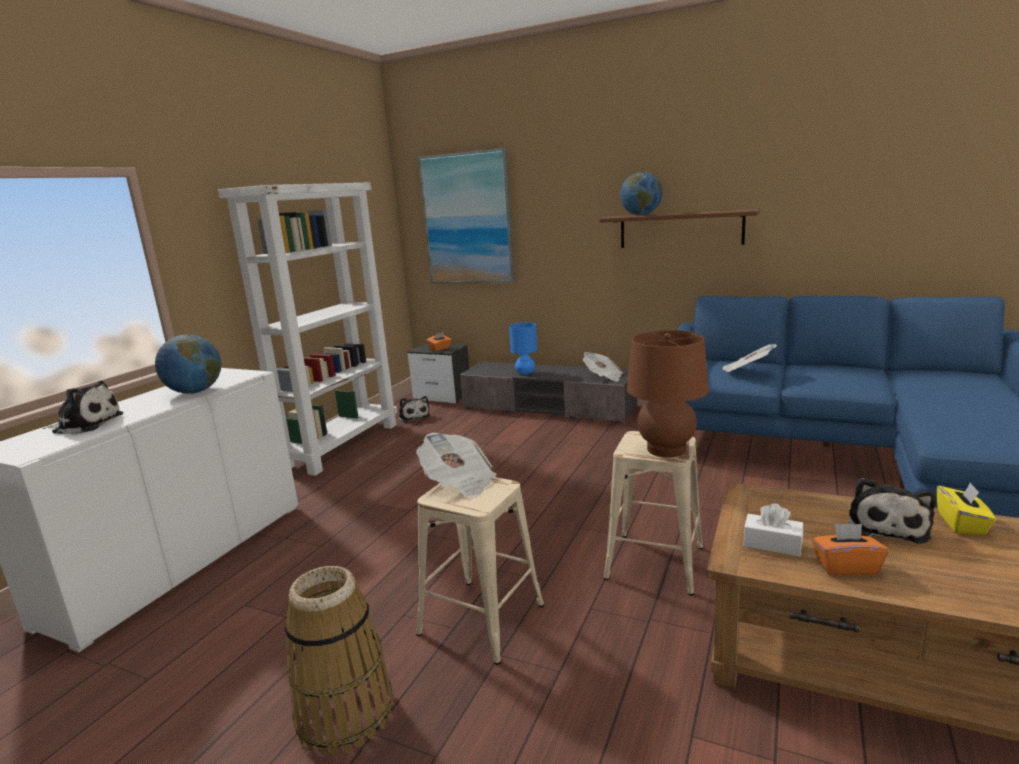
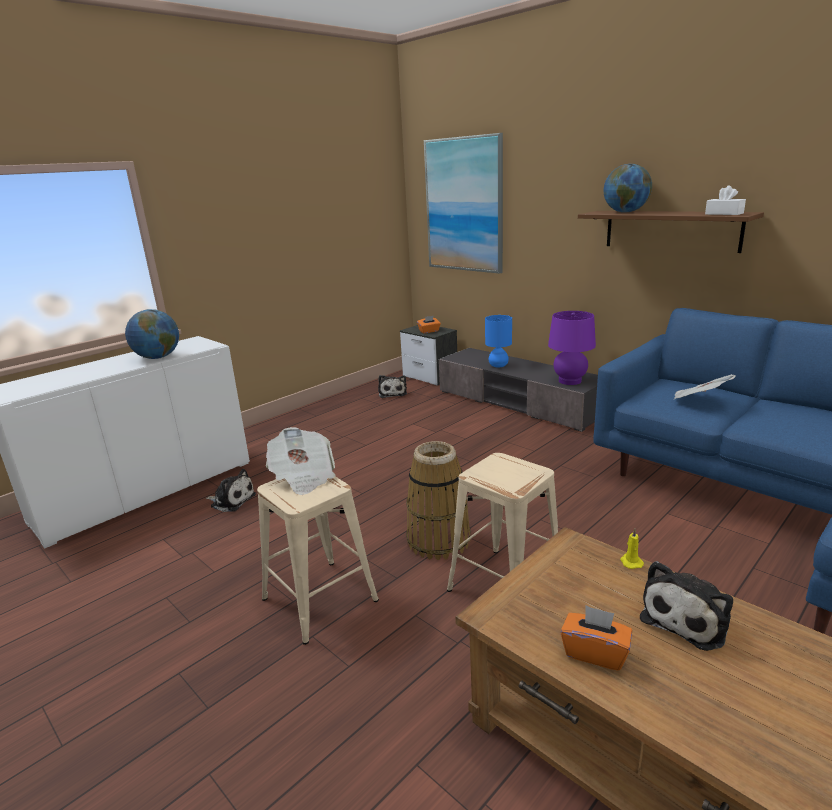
camera: 20 degrees right, 5 degrees up
(86, 424) = (65, 376): plush toy -> plush toy (231, 500)
(342, 445) = (318, 411): white bookcase -> none
(344, 713) = (170, 650): basket -> basket (438, 540)
(603, 377) = (570, 381): newspaper -> purple table lamp
(666, 449) = (512, 480): brown table lamp -> none
(772, 544) = (543, 606): white tissue box -> white tissue box (724, 214)
(806, 496) = (630, 562): none -> yellow candle
(961, 524) = (780, 639): yellow tissue box -> none

